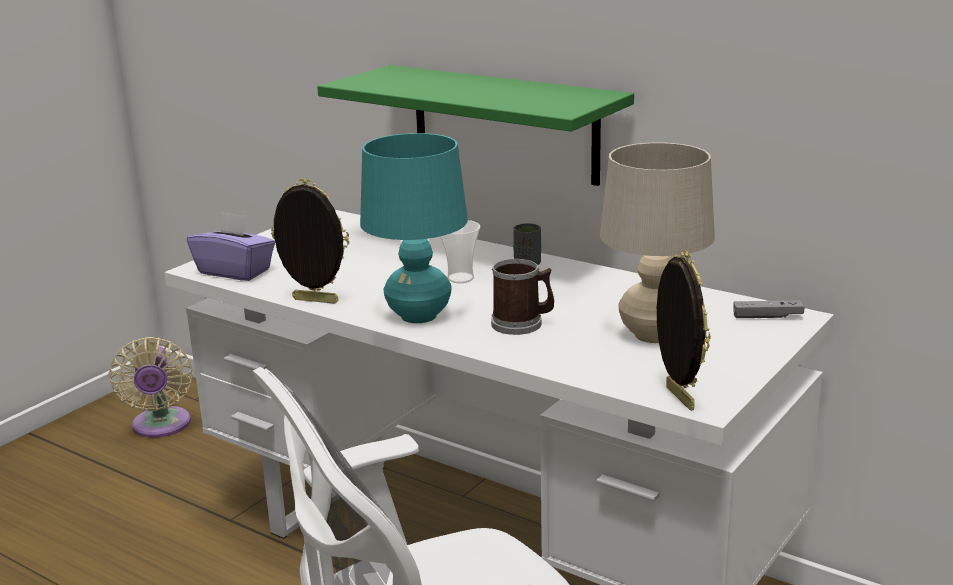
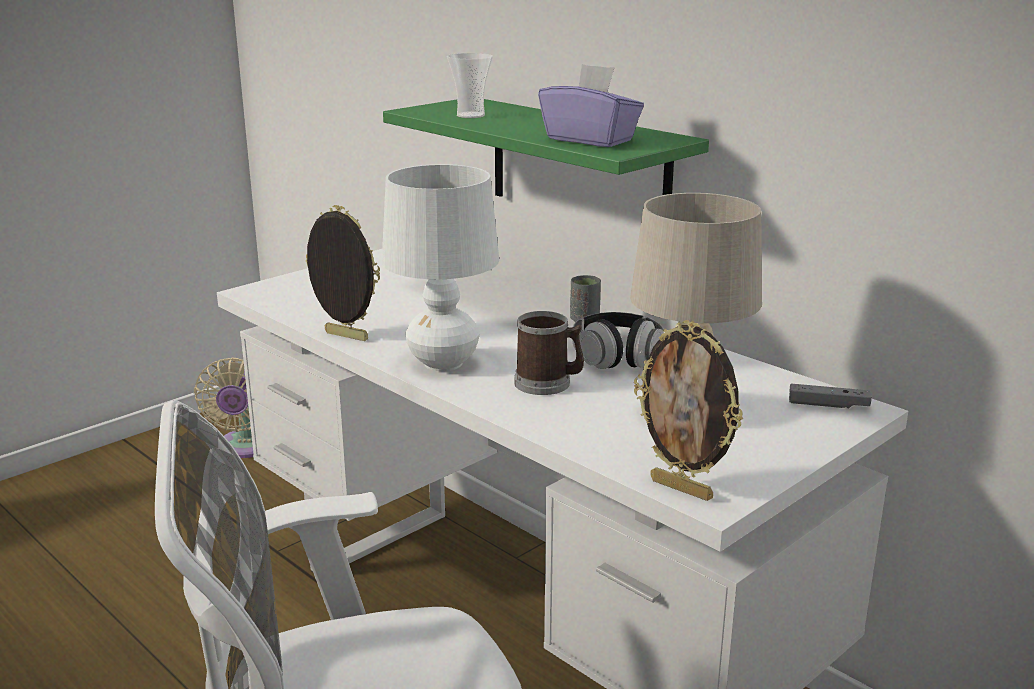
camera: 10 degrees right, 0 degrees up
(235, 271) = (284, 298): purple tissue box -> purple tissue box (590, 140)
(419, 316) = (443, 363): turquoise table lamp -> white table lamp
(460, 278) = (507, 328): cup -> cup (470, 115)
(571, 295) = (617, 357): none -> headphones
(677, 398) = (682, 489): picture frame -> picture frame turned 135 degrees clockwise

